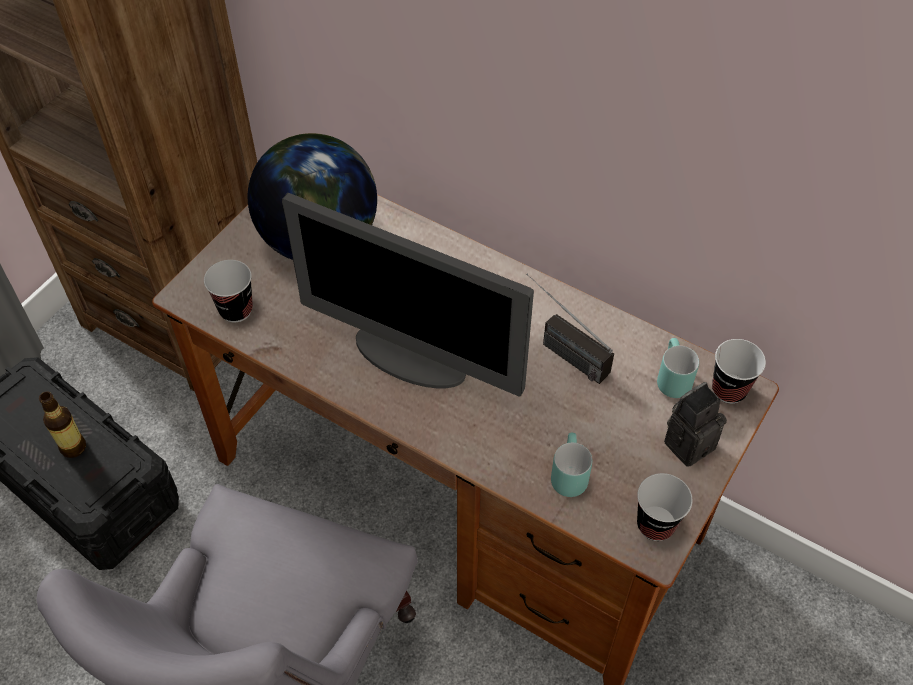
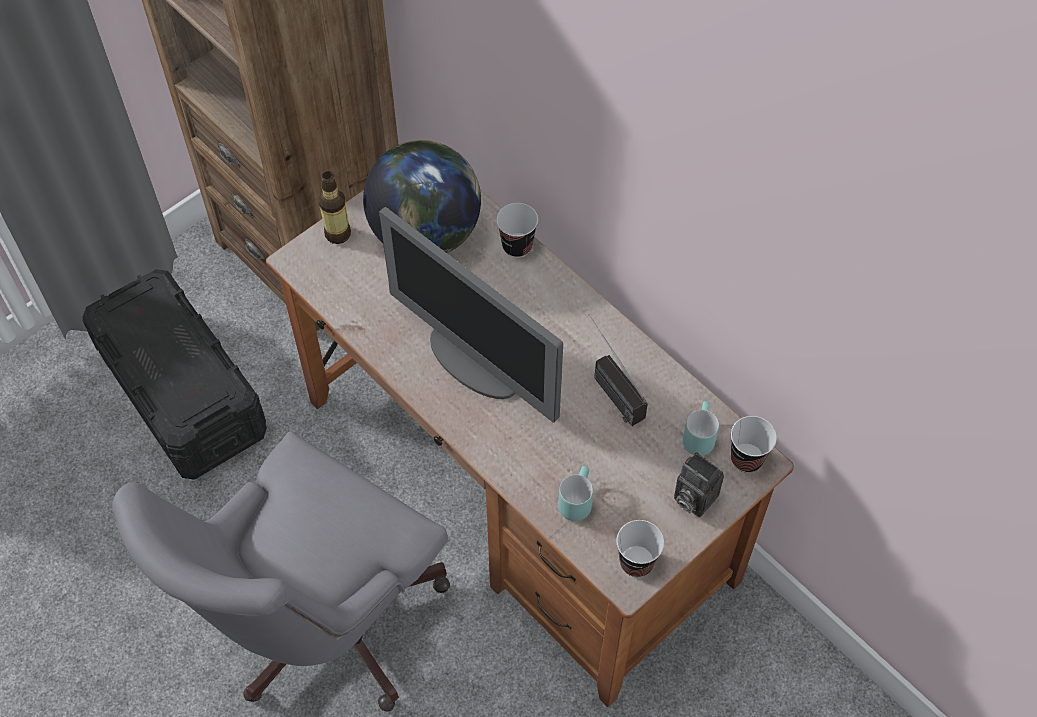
camera: 15 degrees right, 5 degrees up
(73, 447) = (180, 364): bottle -> bottle (337, 234)
(236, 310) = (335, 284): cup -> cup (517, 246)
(689, 442) = (692, 497): camera -> camera turned 120 degrees counterclockwise

